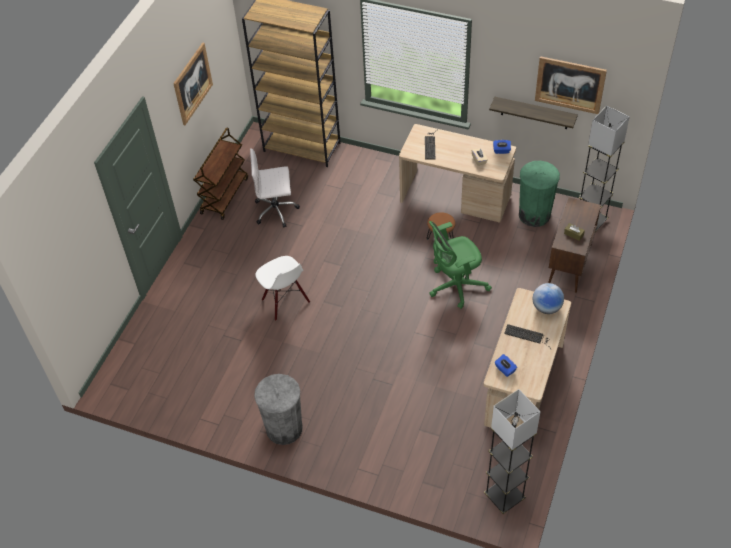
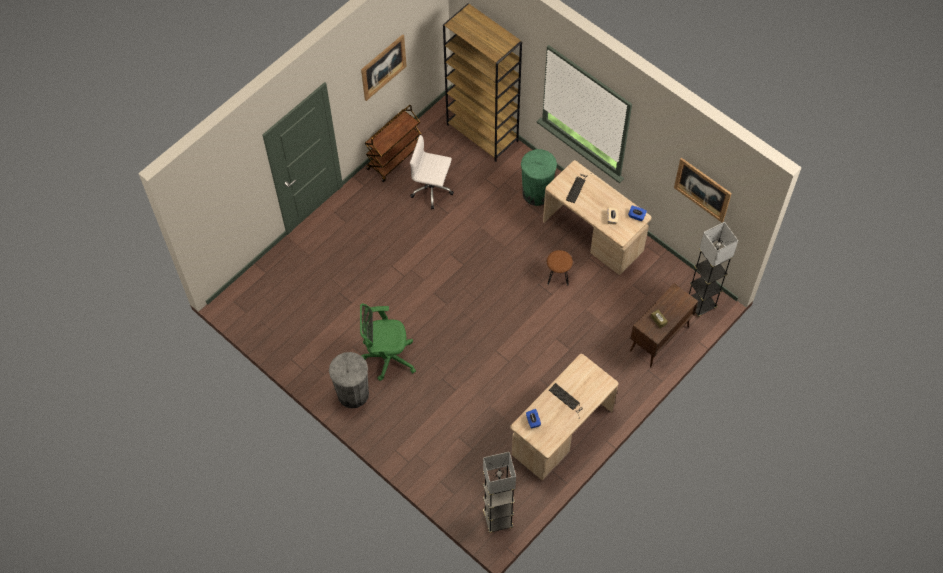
camera: 20 degrees right, 10 degrees up
(285, 301) = (402, 281): white chair -> none
(455, 286) = (550, 321): green office chair -> green office chair (387, 357)
(534, 113) = (673, 196): shelf -> none
(534, 214) = (654, 278): green trash can -> green trash can (537, 193)
(546, 307) = (595, 380): globe -> none

